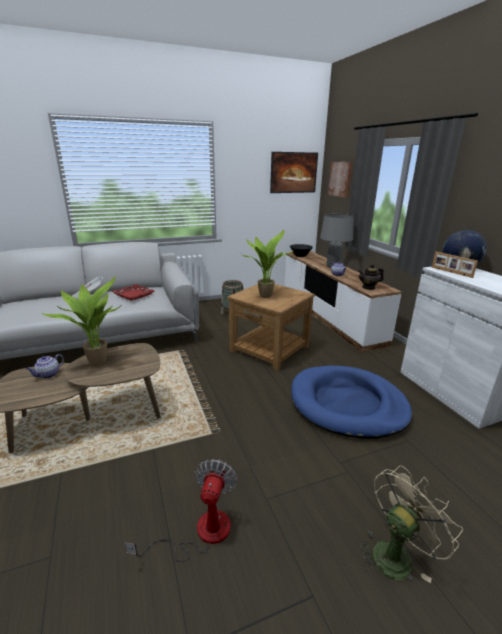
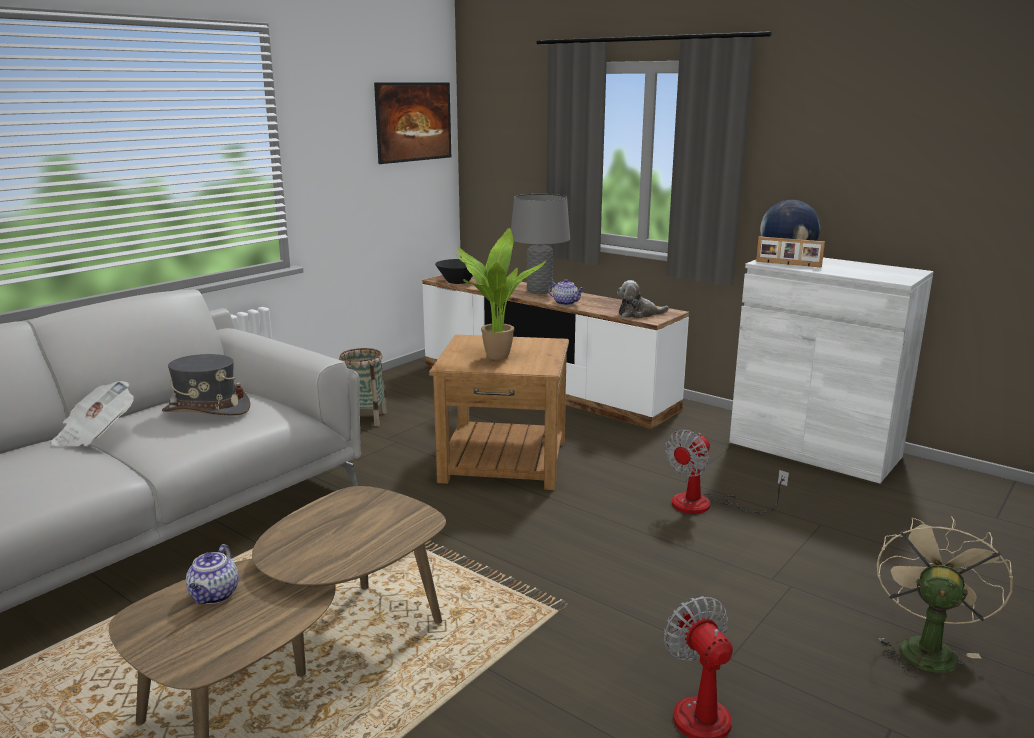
camera: 30 degrees left, 5 degrees down
(97, 361) = (306, 538): potted plant -> none
(133, 295) = (206, 409): red tray -> grey hat
(340, 179) = (507, 131): picture -> none
(347, 404) = (706, 505): blue dog bed -> fan
(368, 287) = (638, 314): teapot -> plush toy

